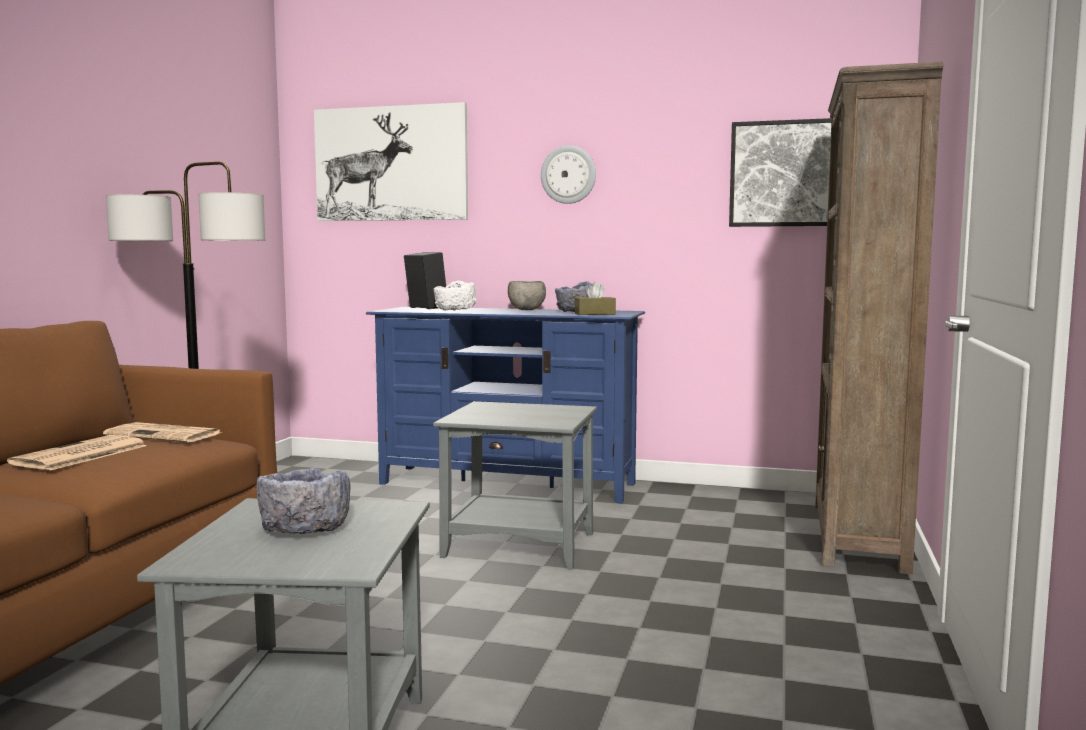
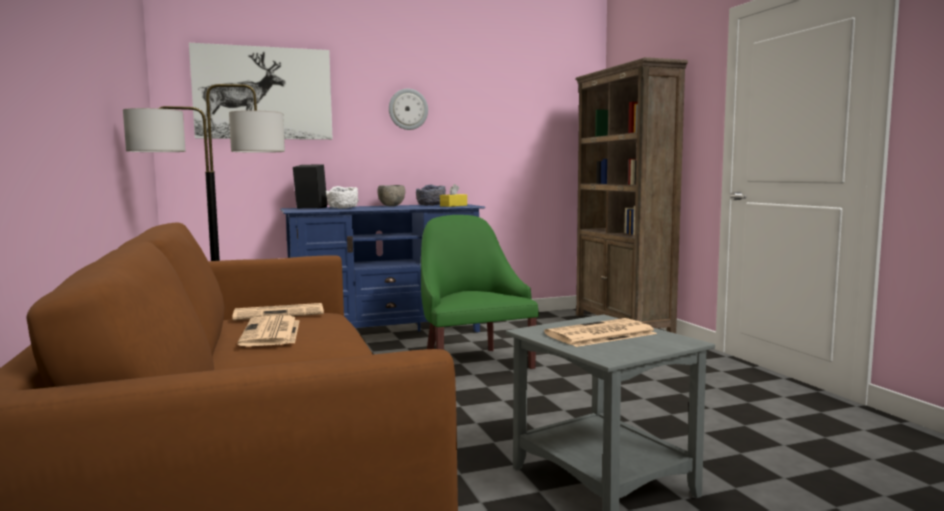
camera: 35 degrees left, 0 degrees up
(304, 528) = (599, 334): grey bowl -> newspaper
(520, 544) = (472, 363): grey side table -> green armchair
(595, 314) = (453, 206): brown tissue box -> yellow tissue box
(783, 174) = (541, 115): picture -> none

